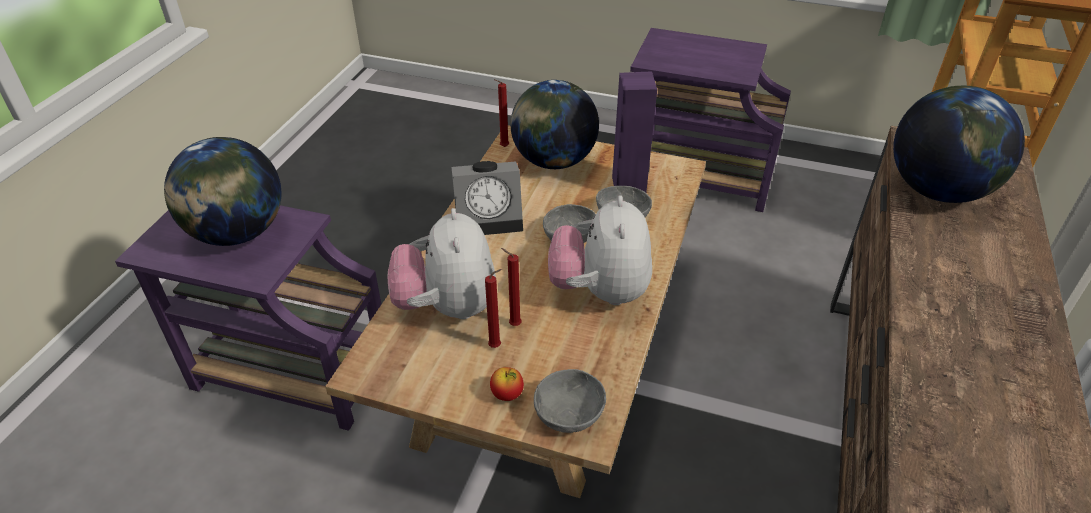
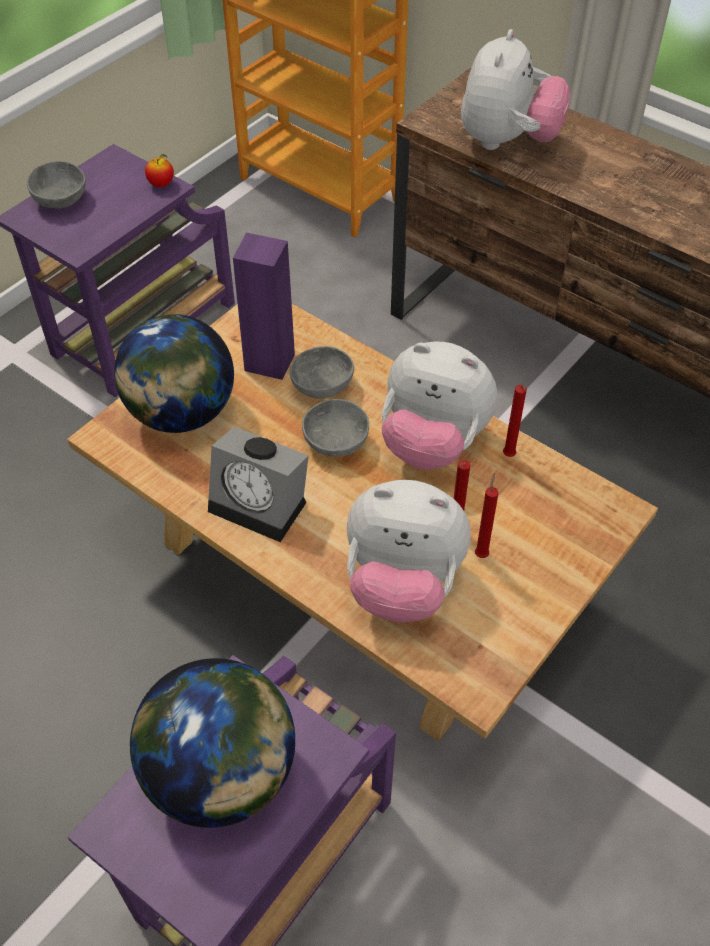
camera: 70 degrees left, 10 degrees up
(490, 218) = (262, 504): alarm clock -> alarm clock turned 105 degrees clockwise
(503, 147) = (119, 454): red candle -> red candle (509, 457)
(507, 395) = (552, 562): apple -> apple (161, 184)
(570, 416) = (593, 519): grey bowl -> grey bowl (62, 199)
(938, 190) = (507, 141): globe -> plush toy

